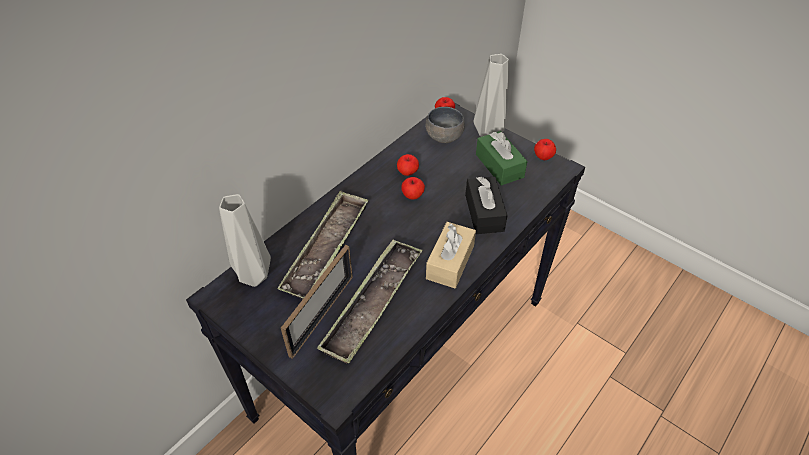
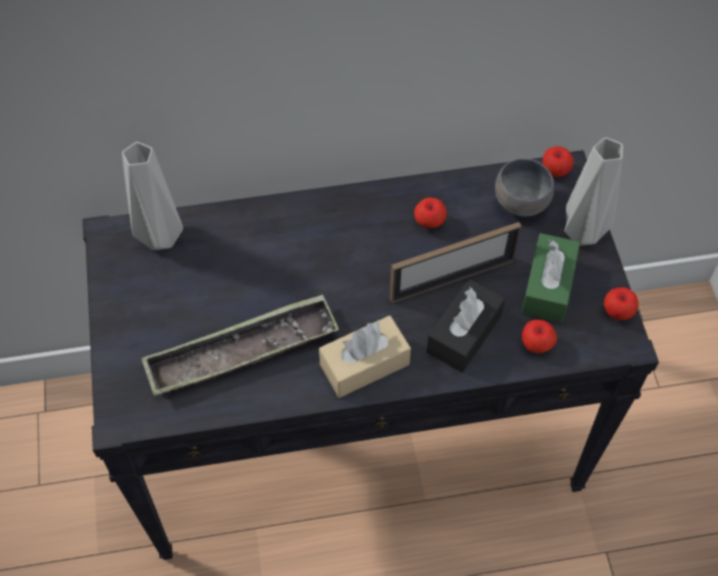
camera: 40 degrees right, 10 degrees up
(322, 315) = (184, 326): picture frame -> picture frame (452, 279)
(327, 249) = (255, 256): tray -> none
(413, 195) = (406, 255): apple -> apple (536, 344)

